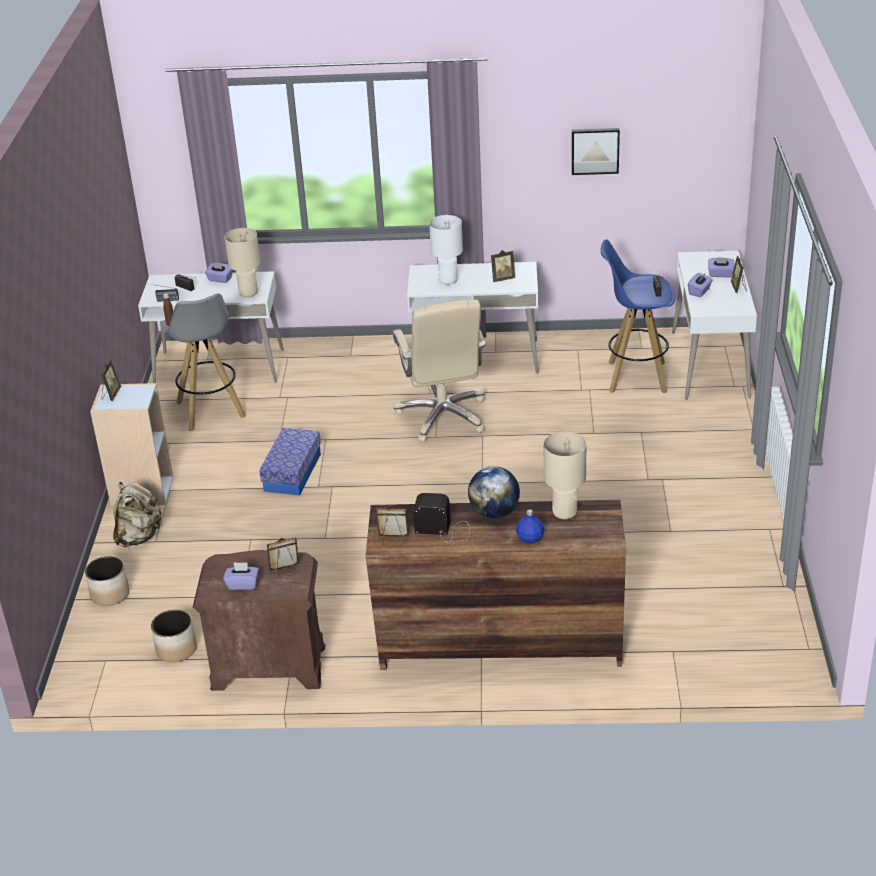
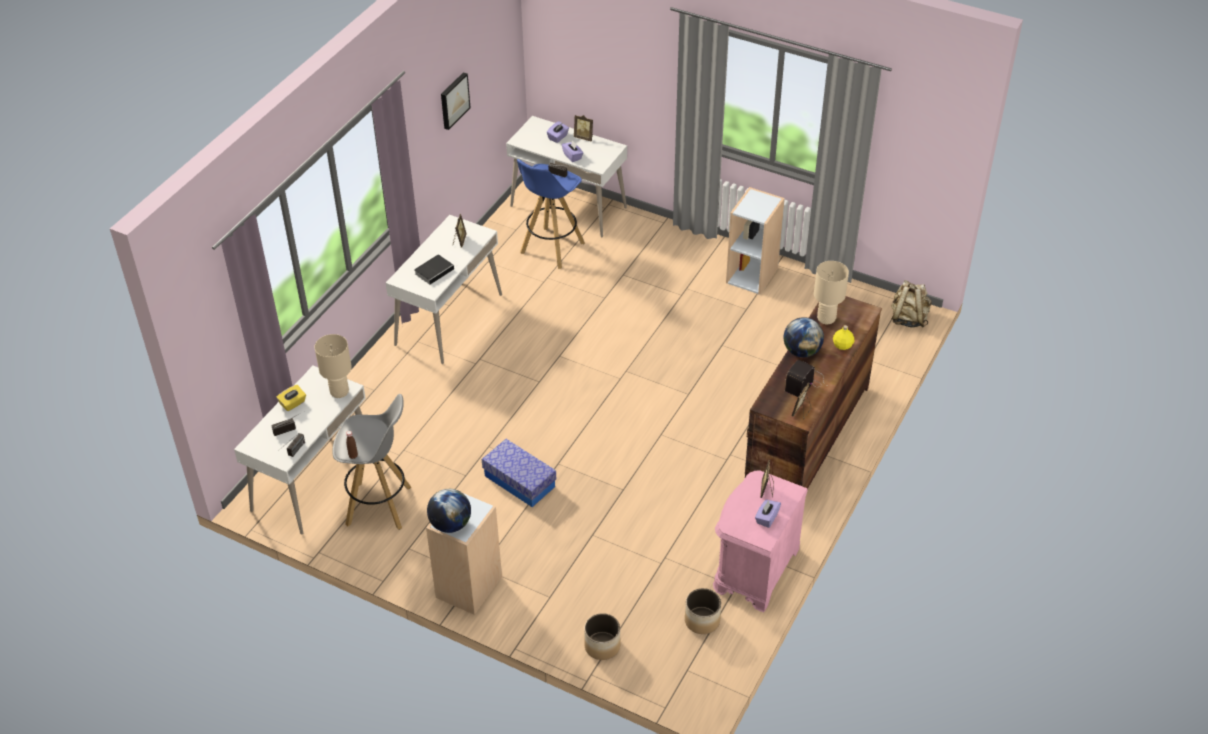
camera: 65 degrees left, 10 degrees up
(111, 394) = (450, 524): picture frame -> globe
(138, 536) = (535, 606): beige backpack -> beige backpack (908, 318)
(220, 279) = (293, 404): purple tissue box -> yellow tissue box
(268, 663) = (753, 569): brown nightstand -> pink nightstand
(443, 415) = (513, 367): beige office chair -> none
(448, 281) = (435, 271): white table lamp -> book
(530, 539) = (843, 345): blue bottle -> yellow bottle
(732, 517) = (752, 275): none -> bookcase

